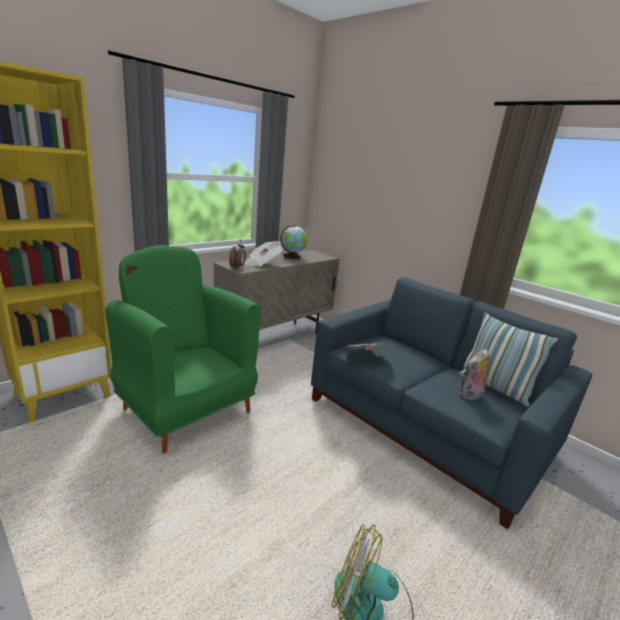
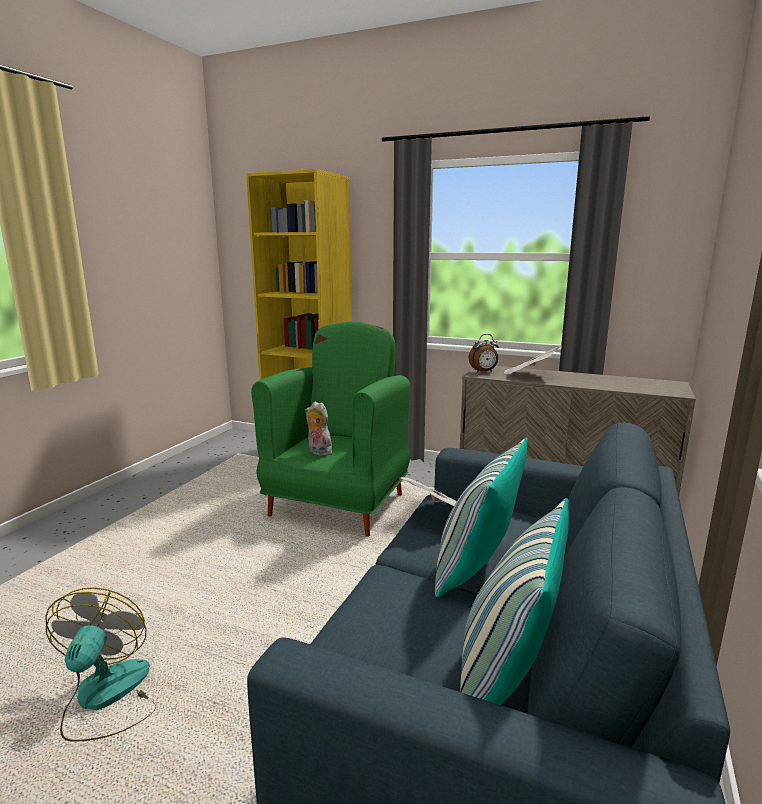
camera: 70 degrees right, 5 degrees down
(293, 257) = (607, 380): globe -> none
(420, 367) = (476, 568): none -> pillow
(470, 396) = (419, 631): plush toy -> plush toy (318, 452)

